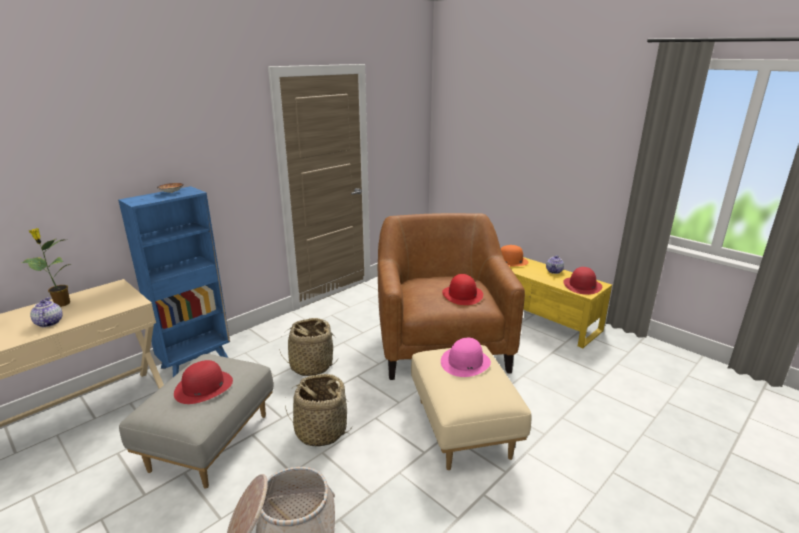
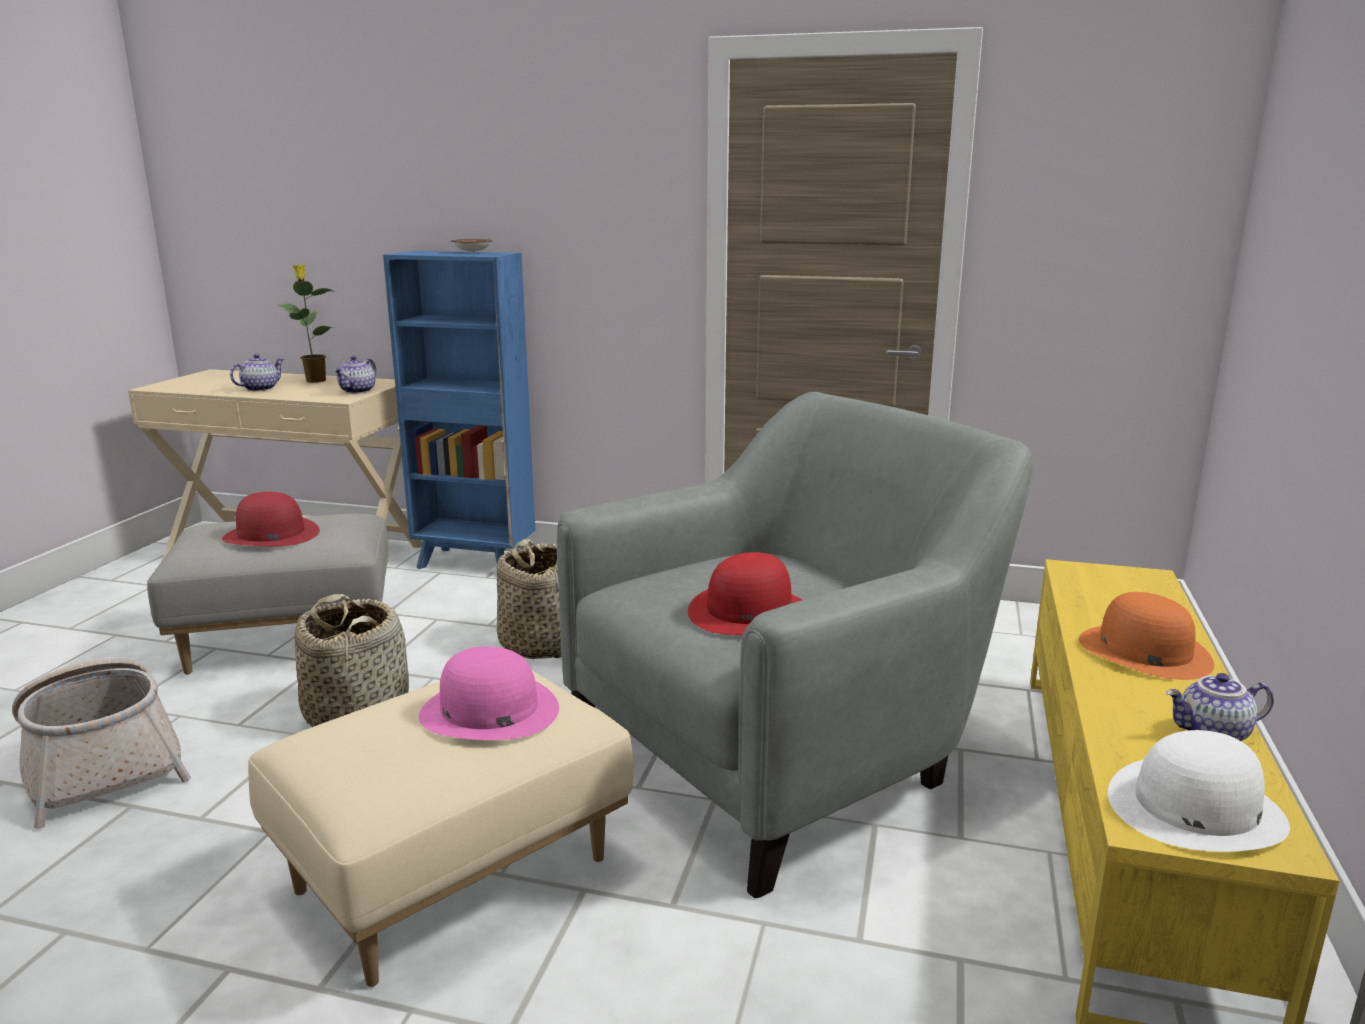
camera: 60 degrees right, 5 degrees down
(124, 296) = (358, 391): none -> teapot
(441, 342) = (780, 750): brown armchair -> grey armchair
(582, 285) = (1195, 808): red hat -> white hat

